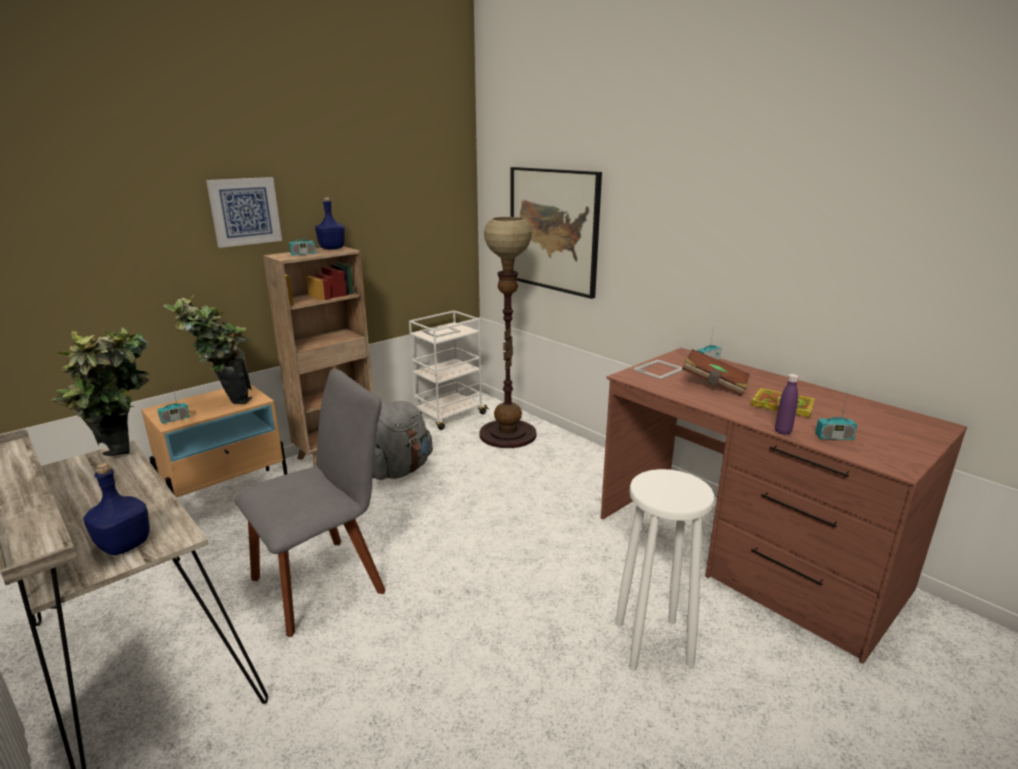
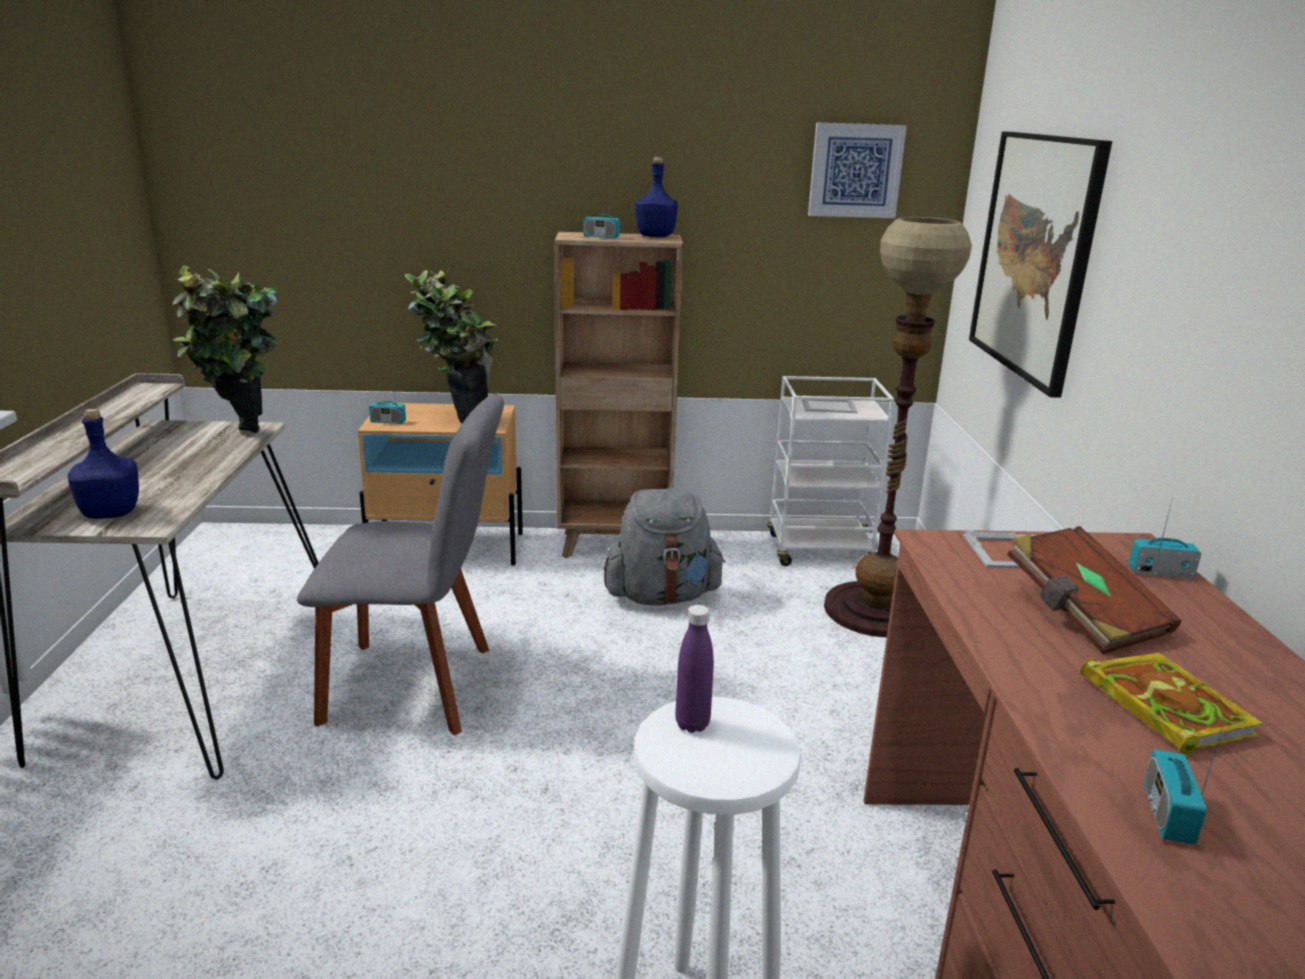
camera: 40 degrees right, 0 degrees up
(245, 211) = (548, 167): picture -> picture (855, 170)
(783, 432) = (1057, 748): purple bottle -> purple bottle (692, 724)
(834, 437) = (1167, 815): radio -> radio turned 60 degrees clockwise

